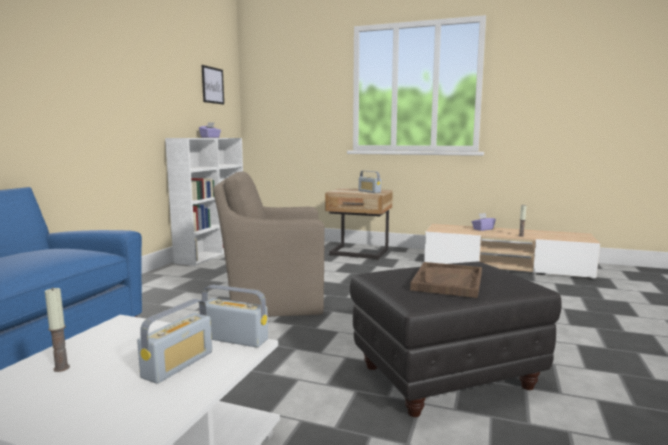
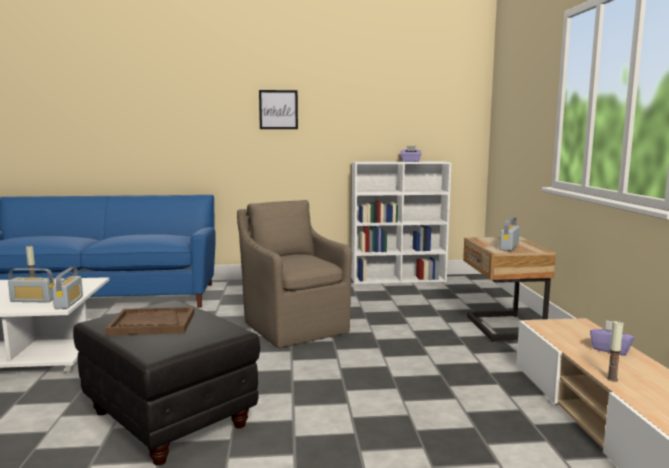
camera: 65 degrees right, 0 degrees up
(212, 85) = (436, 105): picture -> picture (278, 109)

